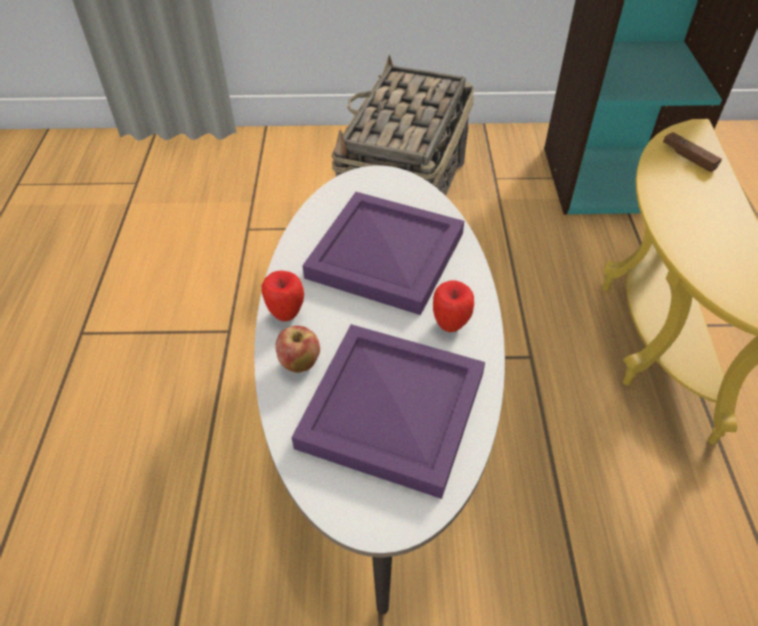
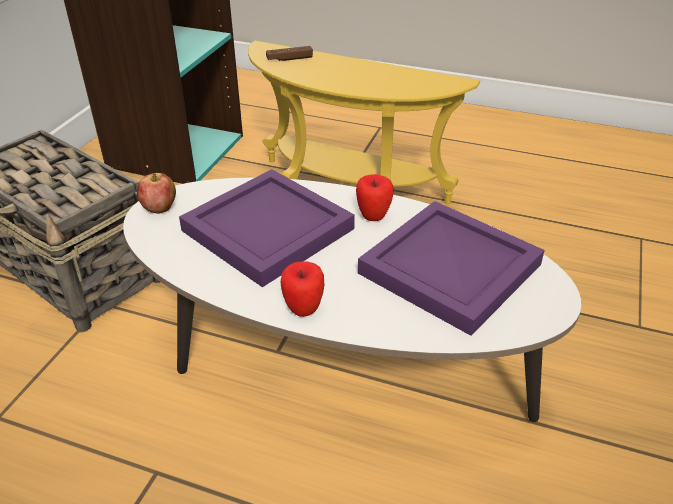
camera: 70 degrees left, 10 degrees down
(299, 363) = (373, 312): apple -> apple (159, 209)

